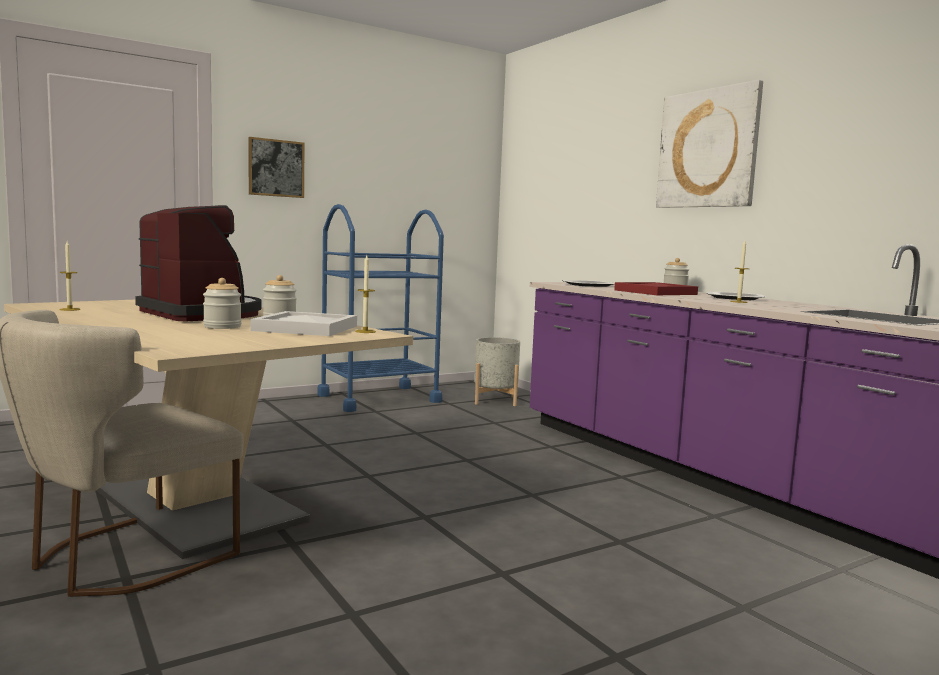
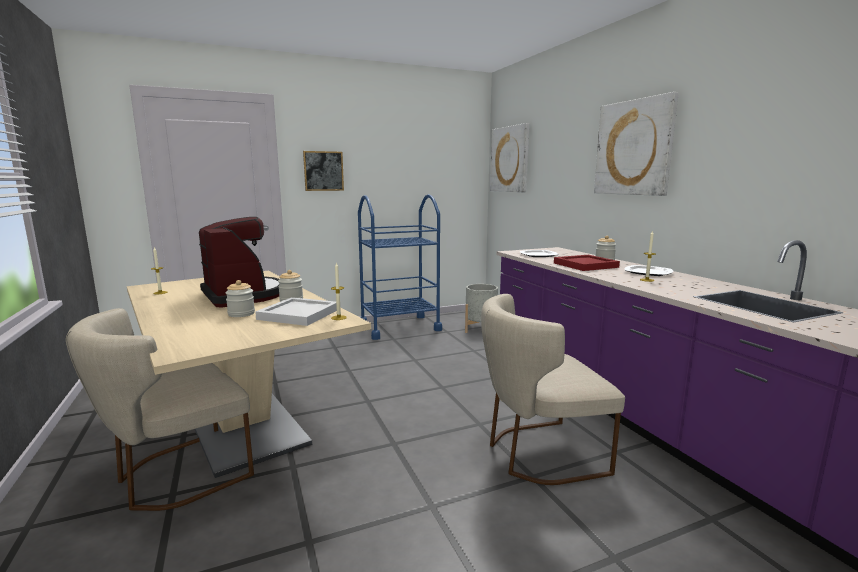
camera: 10 degrees right, 5 degrees up
(533, 169) = (510, 159): none -> picture
(618, 520) = (537, 453): none -> beige chair

